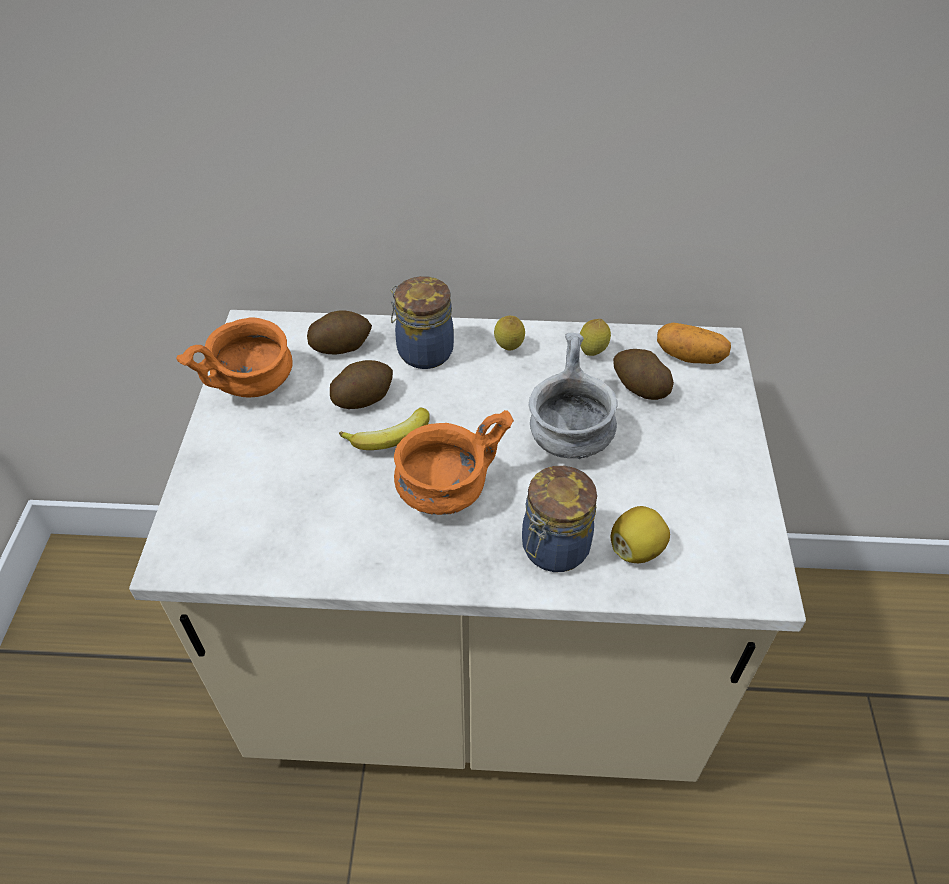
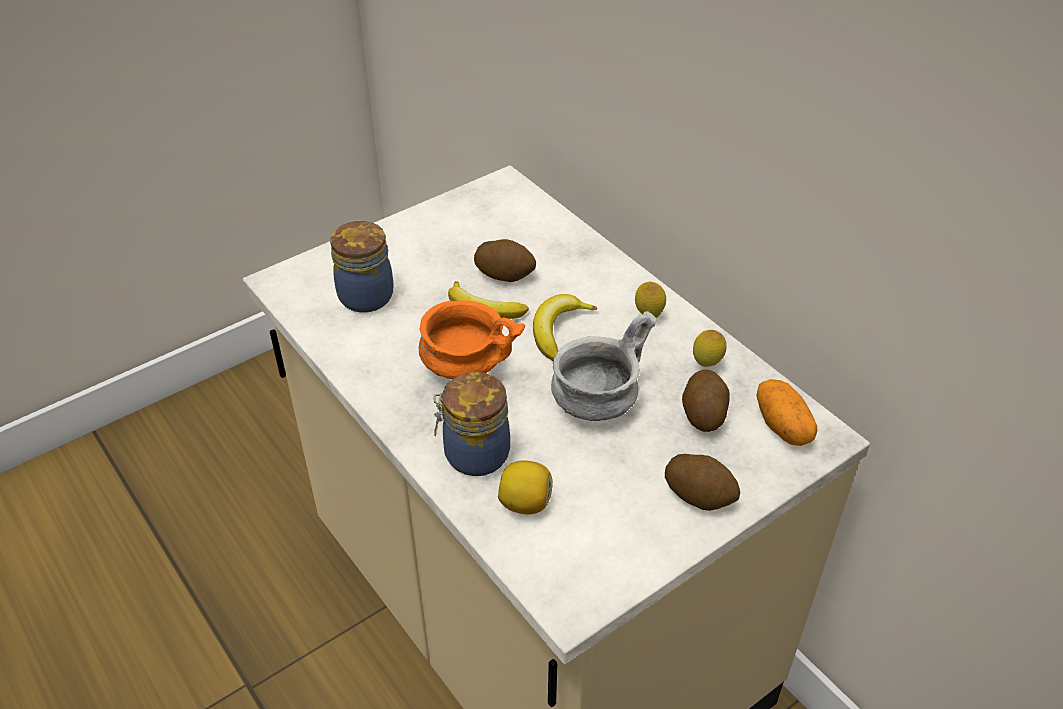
camera: 50 degrees right, 5 degrees down
(253, 384) = (455, 219): orange bowl -> none
(341, 346) = (541, 233): potato -> potato (699, 495)
(423, 351) = (587, 274): jar -> jar (365, 294)
(467, 408) = (558, 330): none -> banana

